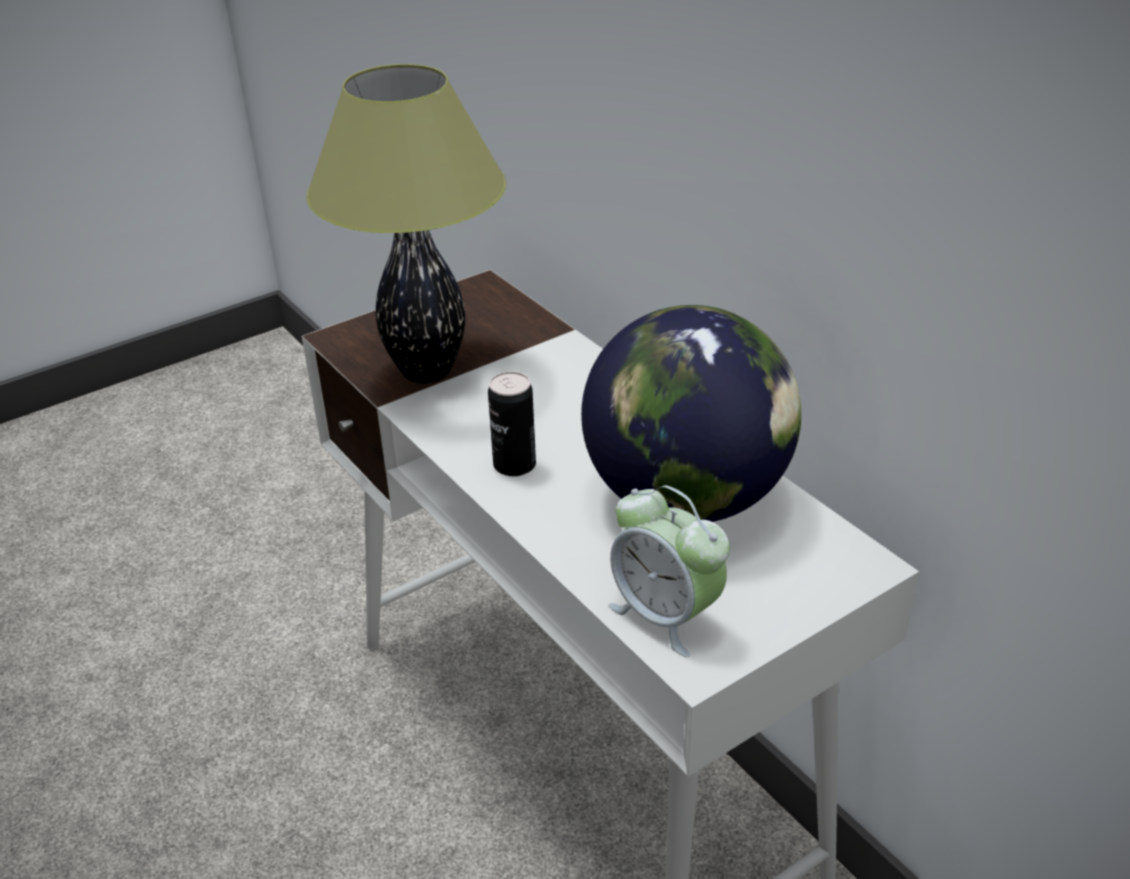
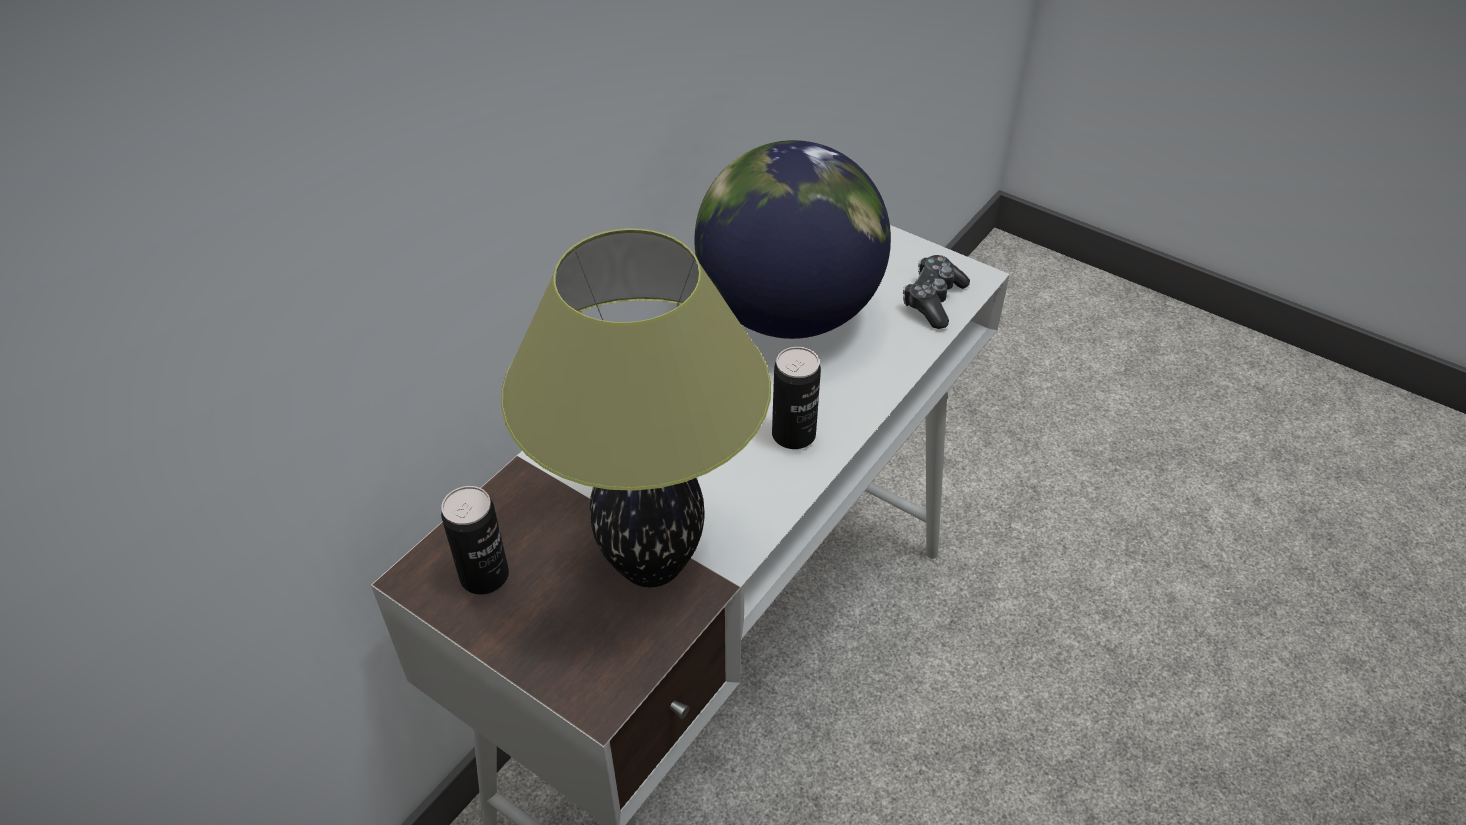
camera: 110 degrees left, 10 degrees up
(466, 306) = (484, 576): none -> can
(665, 615) = (933, 300): alarm clock -> game controller

